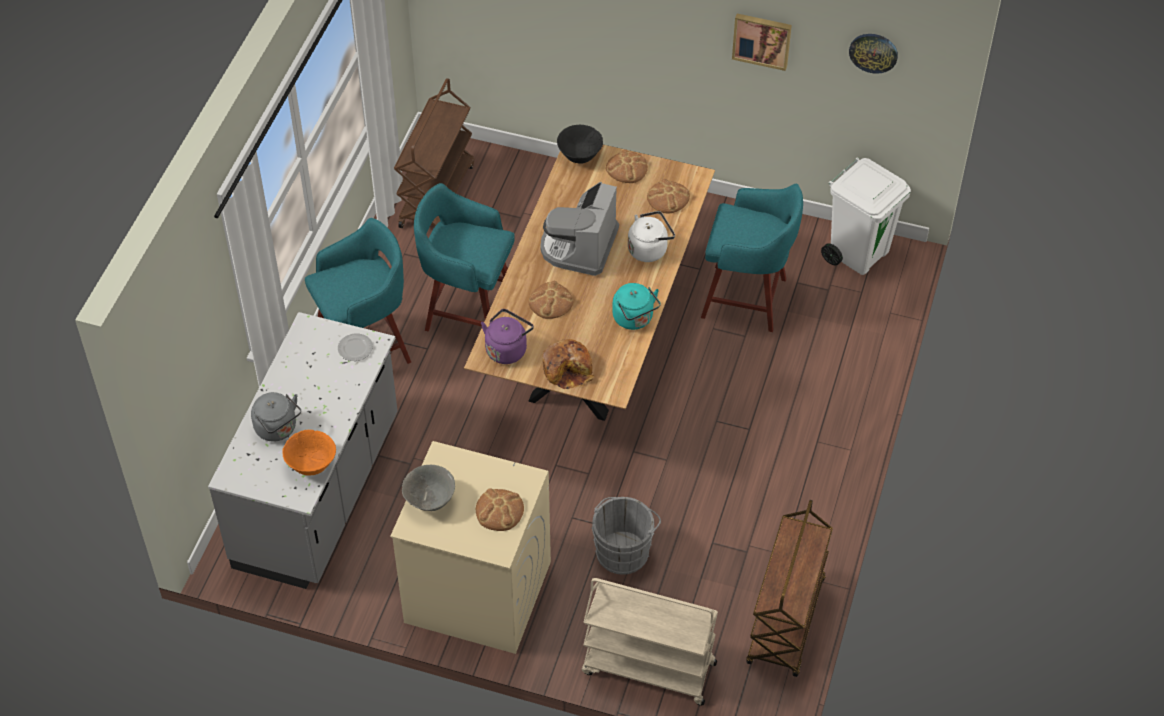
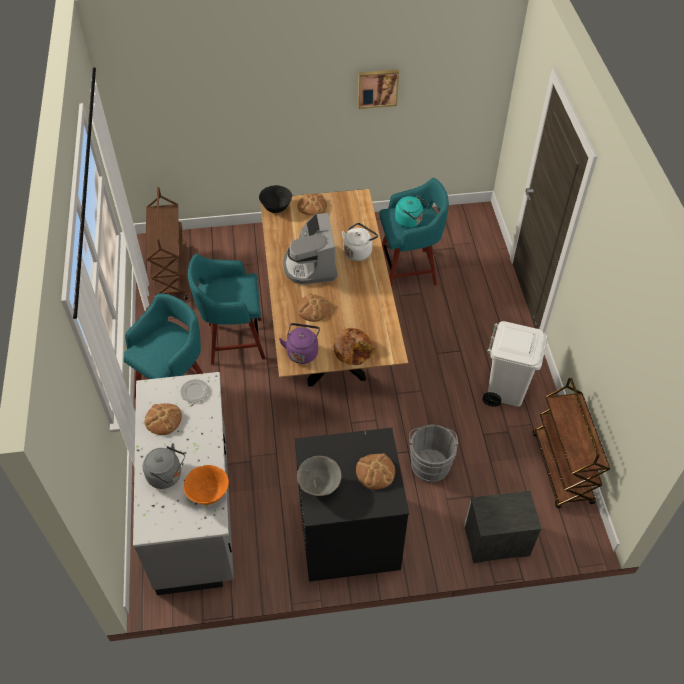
camera: 25 degrees left, 0 degrees up
(476, 592) = (348, 536): beige washing machine -> black washing machine
(634, 319) = (377, 300): turquoise kettle -> turquoise kettle (410, 221)
(647, 668) = (495, 540): beige cart -> nightstand
(668, 198) = (350, 215): bread -> bread (163, 419)
(858, 253) = (457, 220): white trash can -> white trash can (505, 390)
(873, 52) = (456, 72): wall clock -> none

